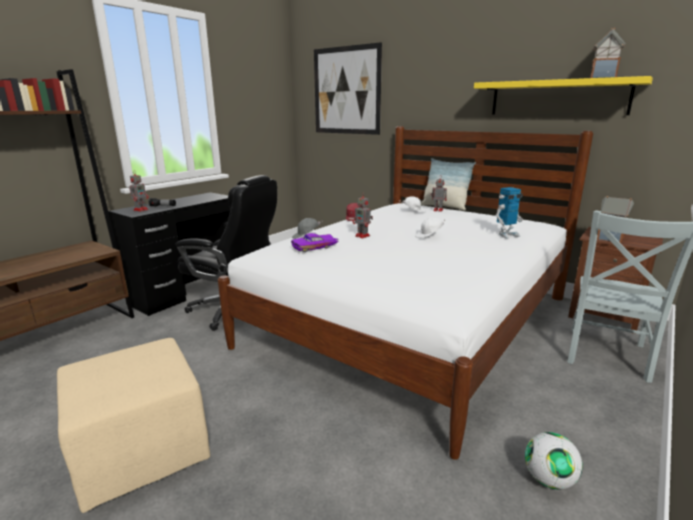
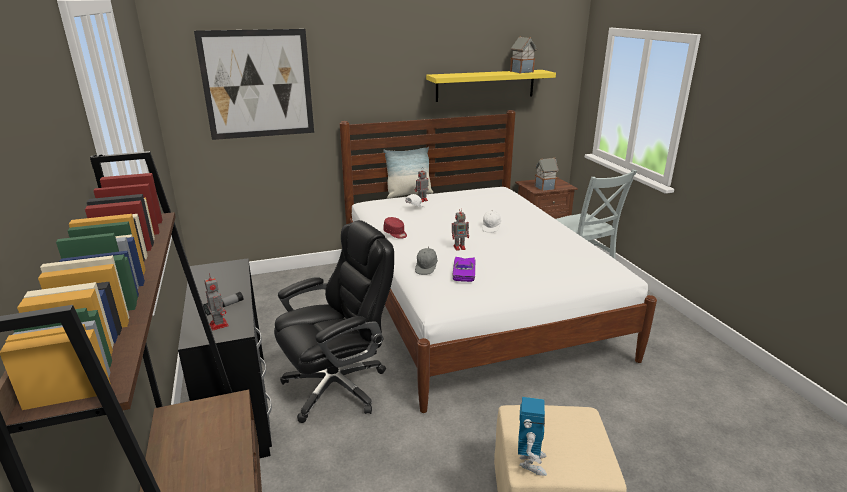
camera: 55 degrees left, 5 degrees up
(506, 235) = (517, 207): toy robot -> toy robot (530, 462)
(548, 480) = (669, 342): football -> none

